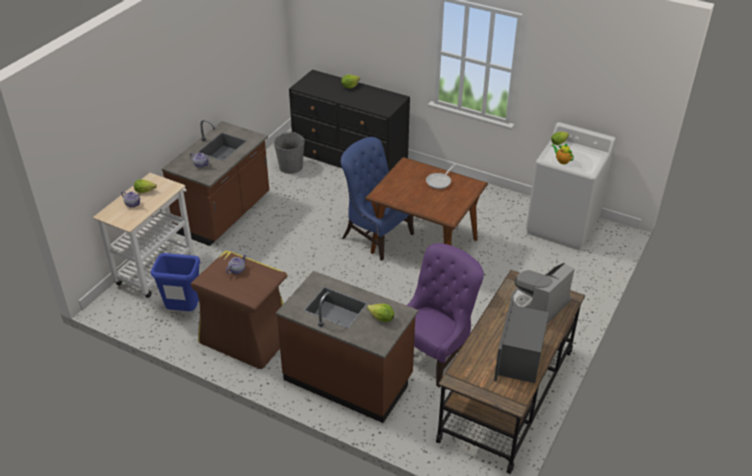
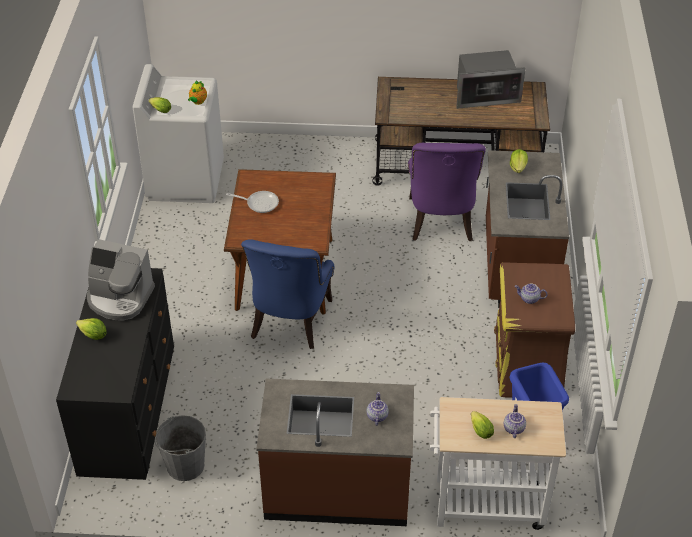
camera: 115 degrees left, 5 degrees up
(435, 353) = (441, 220): purple chair -> purple chair turned 105 degrees counterclockwise
(538, 304) = (411, 98): coffee machine -> coffee machine (120, 298)

